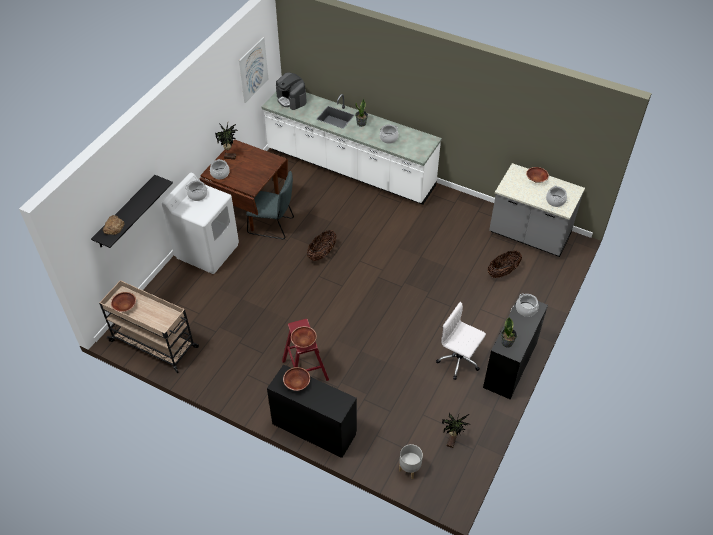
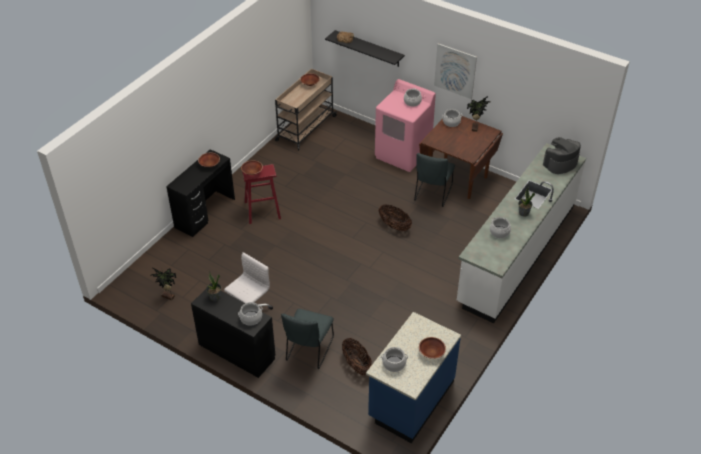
camera: 95 degrees right, 5 degrees down
(207, 251) = (403, 154): white washing machine -> pink washing machine
(253, 70) = (551, 102): picture -> picture (455, 71)
(410, 469) = (151, 267): grey planter -> none
(496, 308) = (308, 351): none -> grey chair
(529, 235) = (410, 399): grey counter -> blue counter

